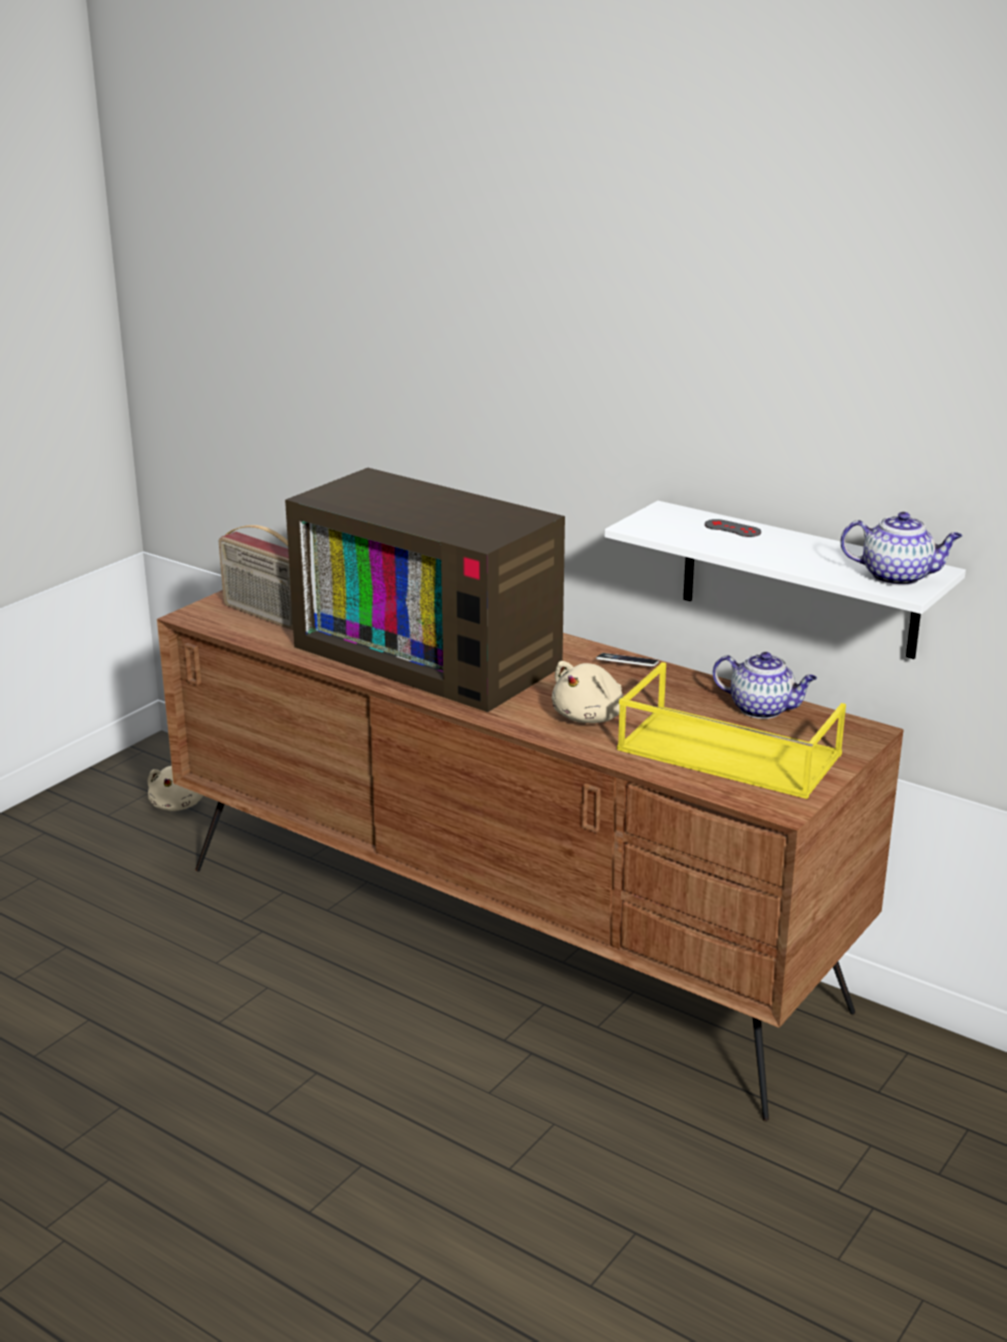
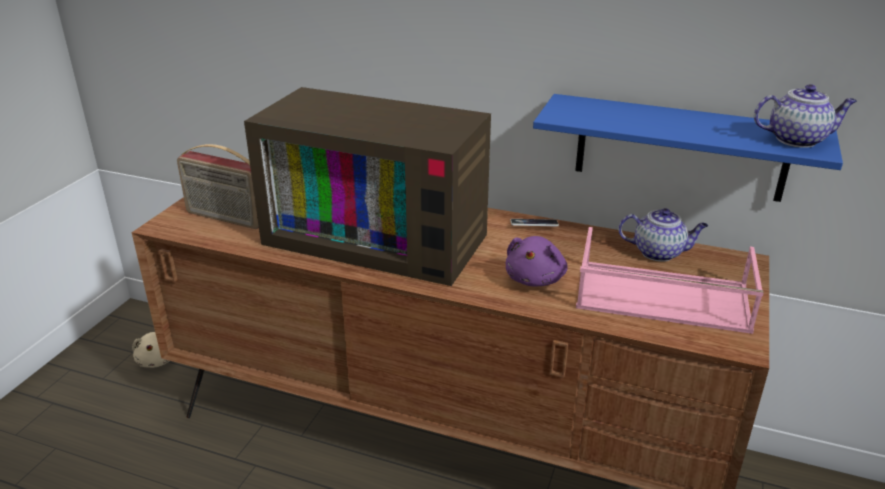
camera: 15 degrees left, 5 degrees up
(590, 717) = (535, 279): beige plush toy -> purple plush toy
(726, 752) = (660, 297): yellow tray -> pink tray
(732, 529) = (632, 111): grey game controller -> none
(799, 580) = (680, 148): white shelf -> blue shelf

